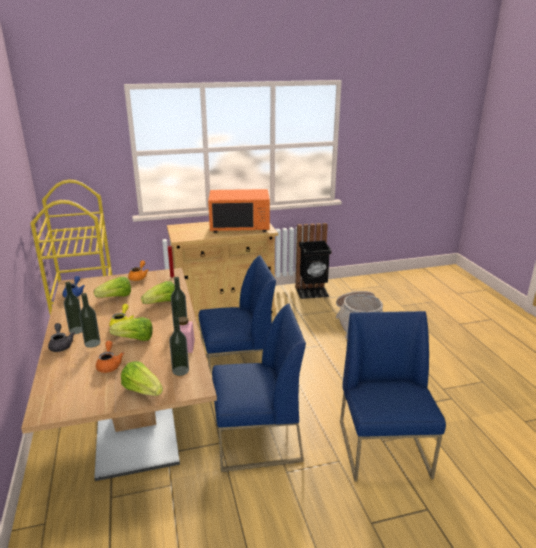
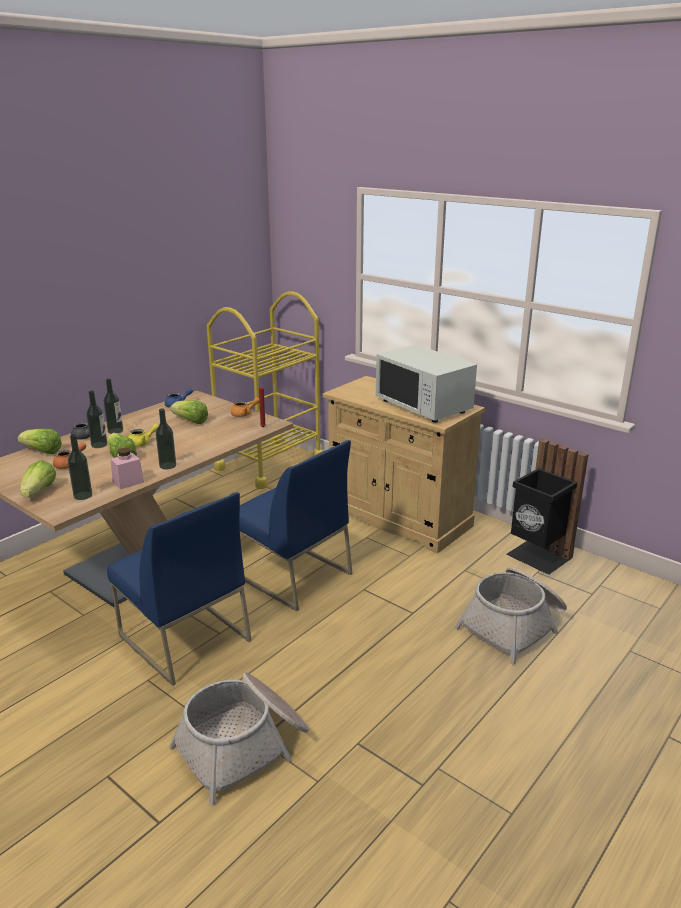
camera: 55 degrees right, 0 degrees up
(162, 303) = (202, 442): lettuce -> lettuce (42, 452)
(240, 227) = (424, 406): orange microwave -> white microwave
(384, 449) = (244, 746): blue chair -> basket

